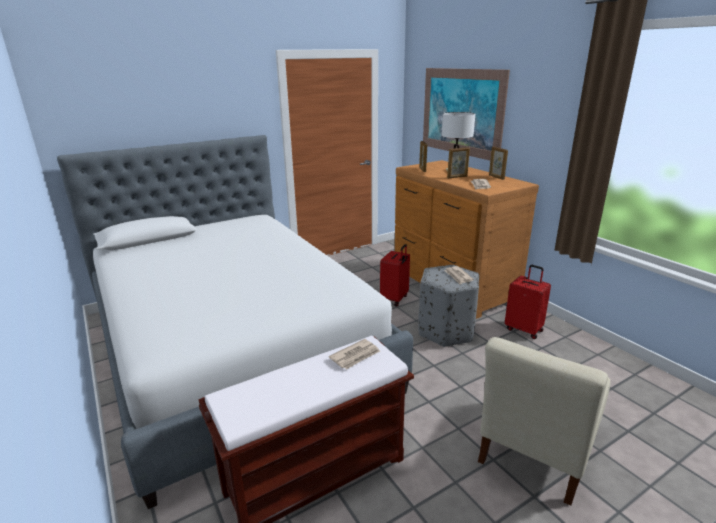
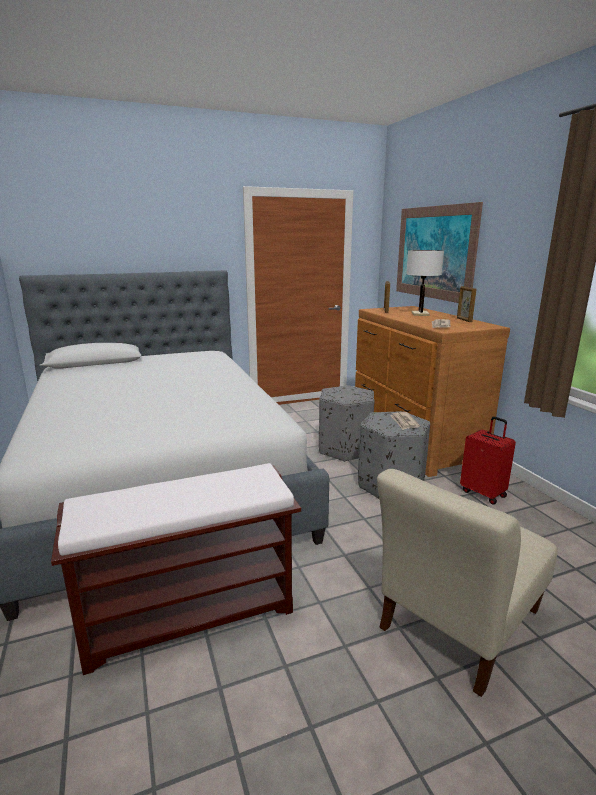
camera: 10 degrees right, 5 degrees down
(355, 356) = (241, 480): newspaper -> none
(395, 299) = (345, 449): red suitcase -> grey ottoman
(457, 177) = (420, 318): picture frame -> none

